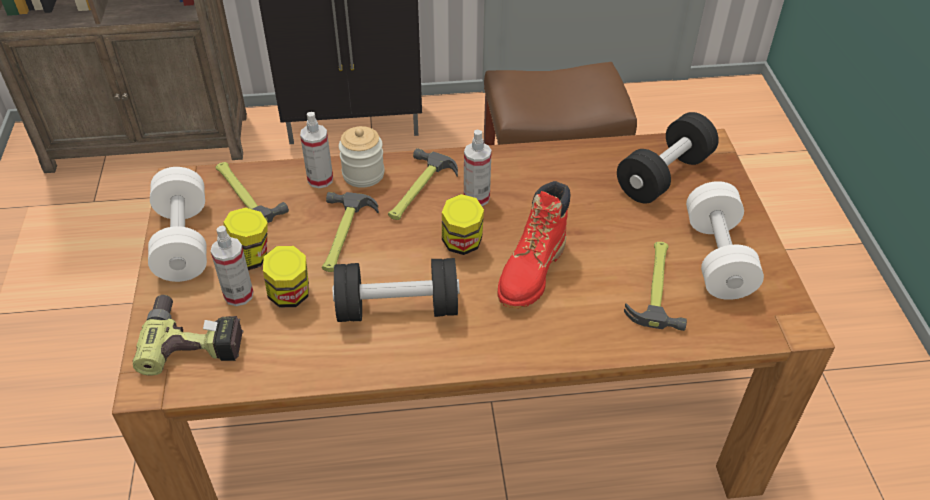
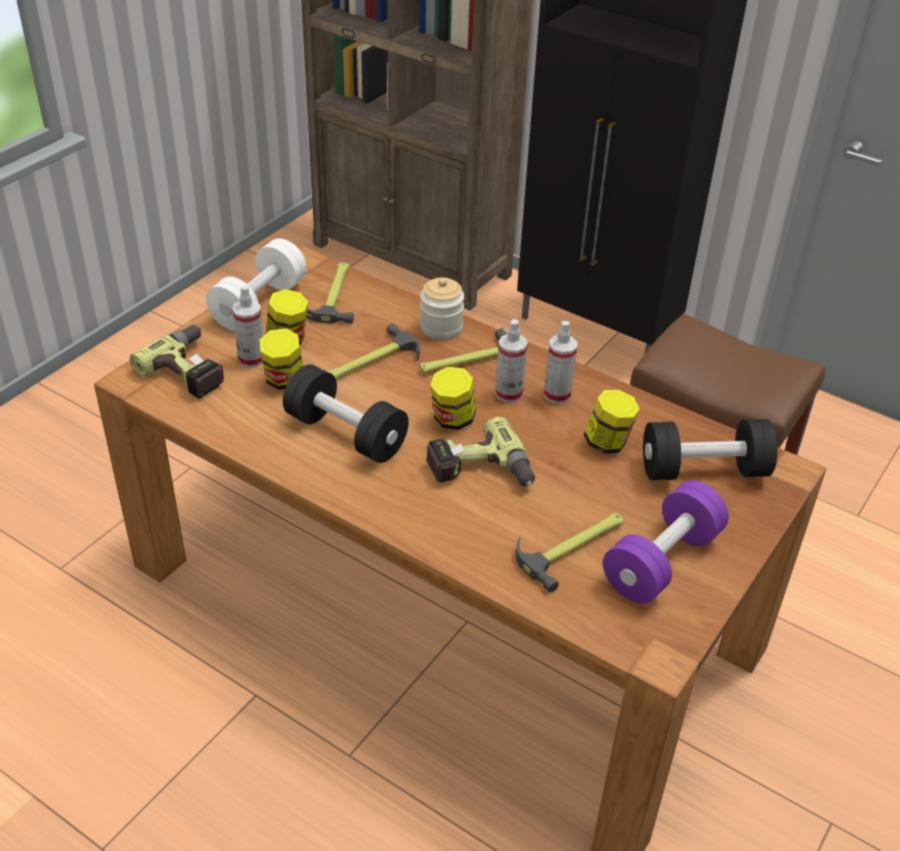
camera: 40 degrees right, 5 degrees down
(320, 179) = (404, 314): spray bottle -> spray bottle (557, 395)
(531, 272) = (480, 472): red boot -> power drill
(585, 193) = (608, 443): none -> jar
(717, 258) = (661, 562): white dumbbell -> purple dumbbell

